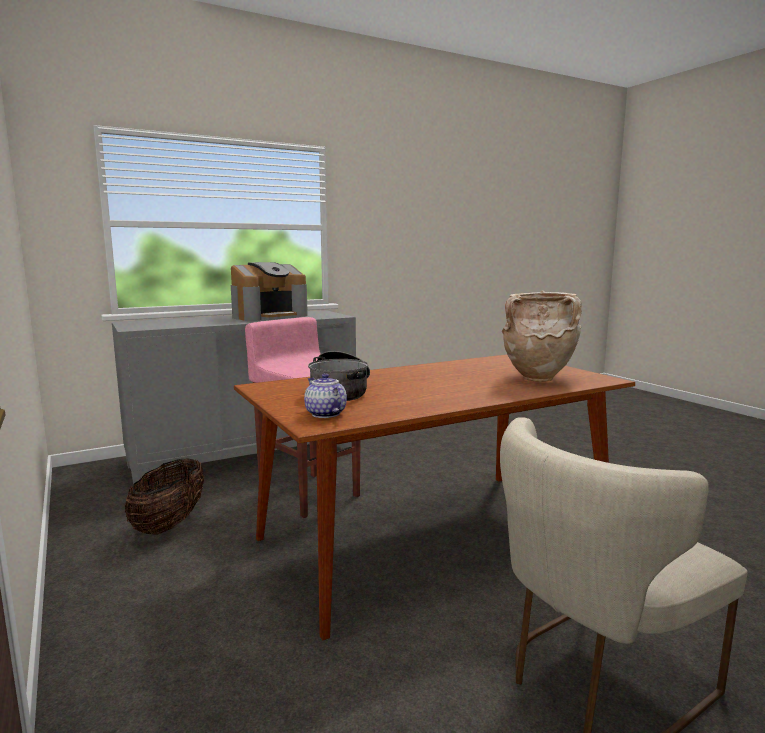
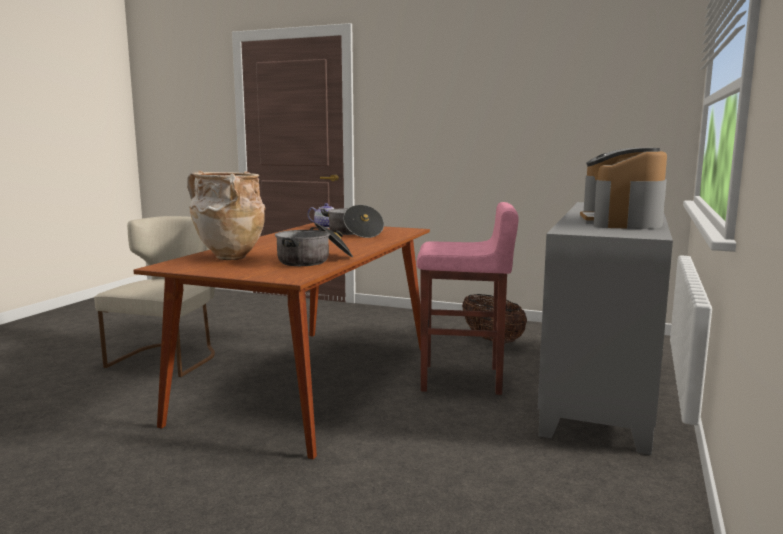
camera: 140 degrees right, 0 degrees up
(470, 365) = (314, 260): none -> cooking pot

